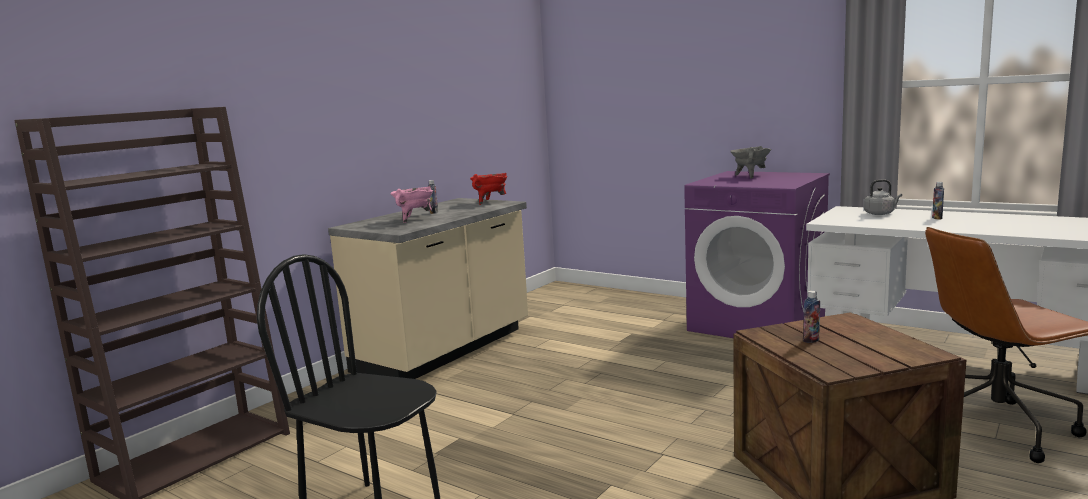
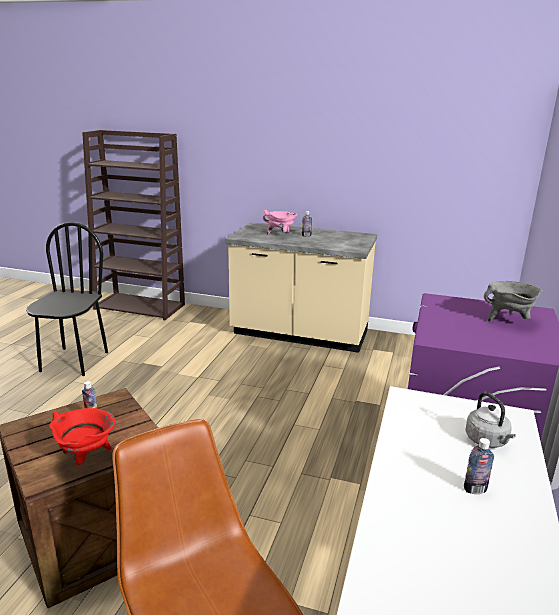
camera: 70 degrees right, 10 degrees up
(491, 202) = (359, 244): red cooking pot -> red cooking pot (86, 458)

